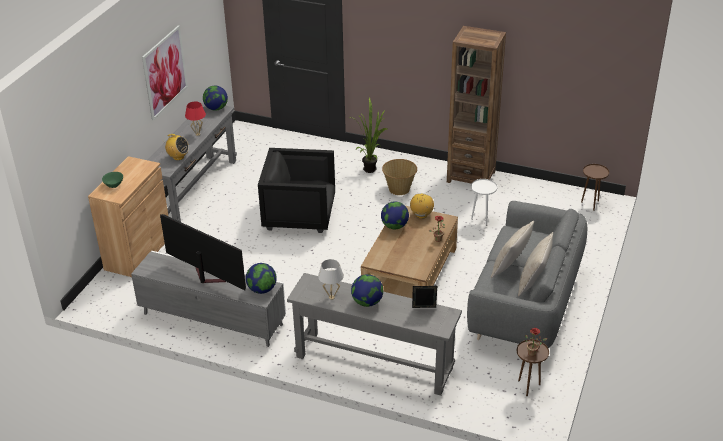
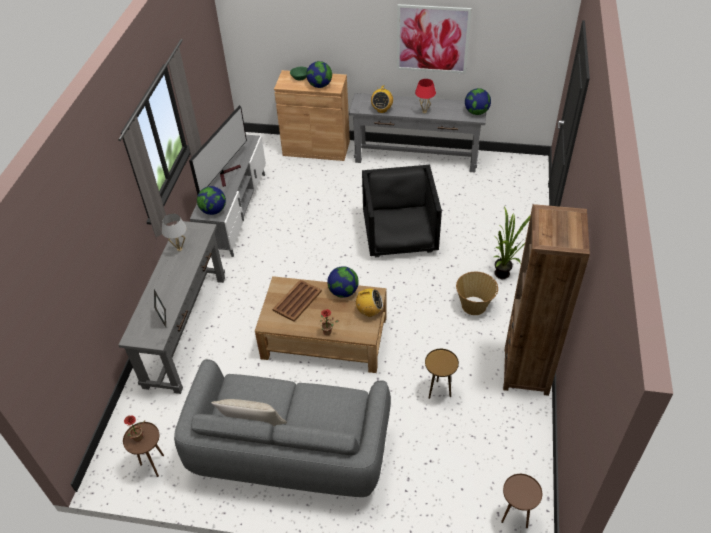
camera: 80 degrees right, 10 degrees up
(367, 302) = (173, 275): globe -> globe (320, 85)
(397, 253) = (297, 301): none -> brown tray
(481, 220) = (438, 392): white side table -> brown side table
(510, 267) = (278, 402): beige pillow -> none

